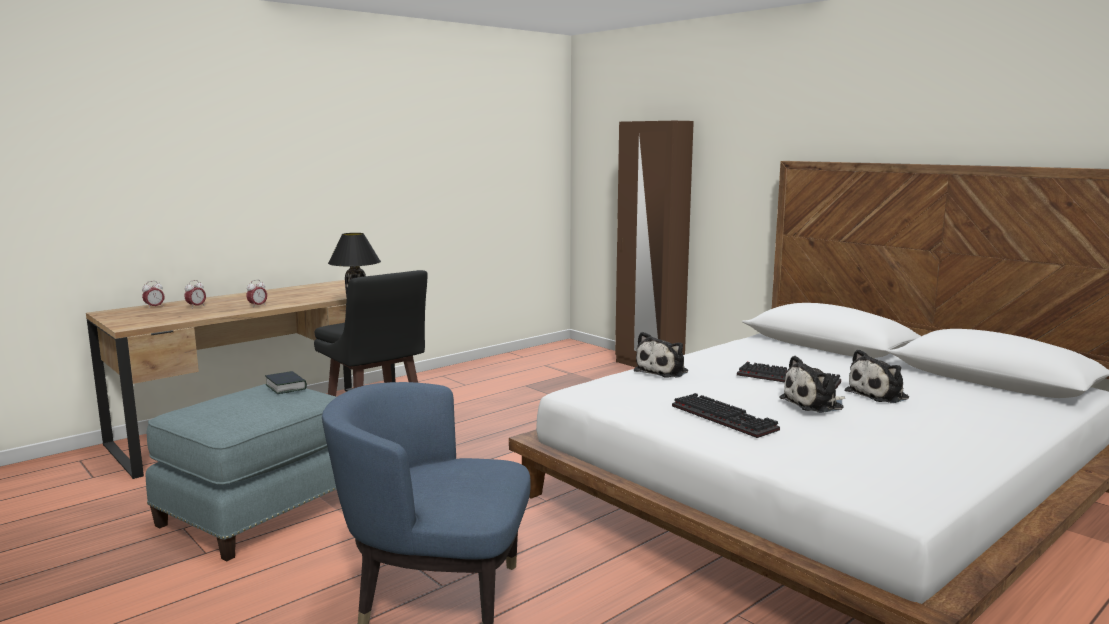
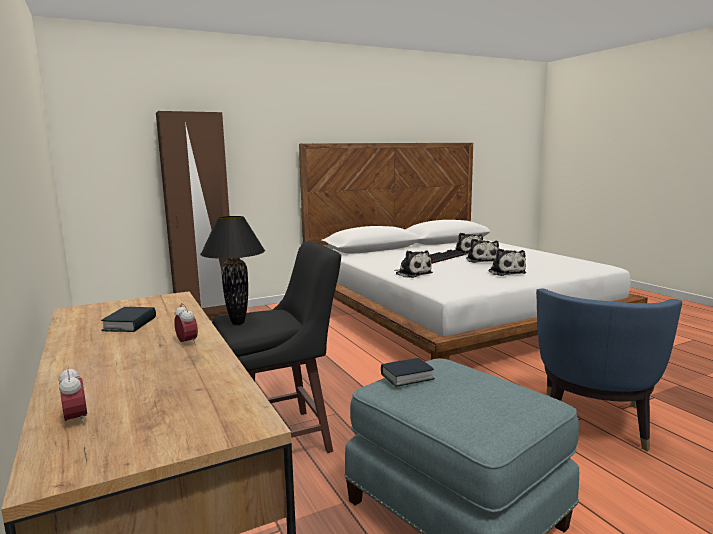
camera: 75 degrees left, 0 degrees up
(196, 307) = (129, 383): alarm clock -> none
(302, 294) = (130, 324): none -> book
(726, 418) = (505, 272): keyboard -> plush toy

